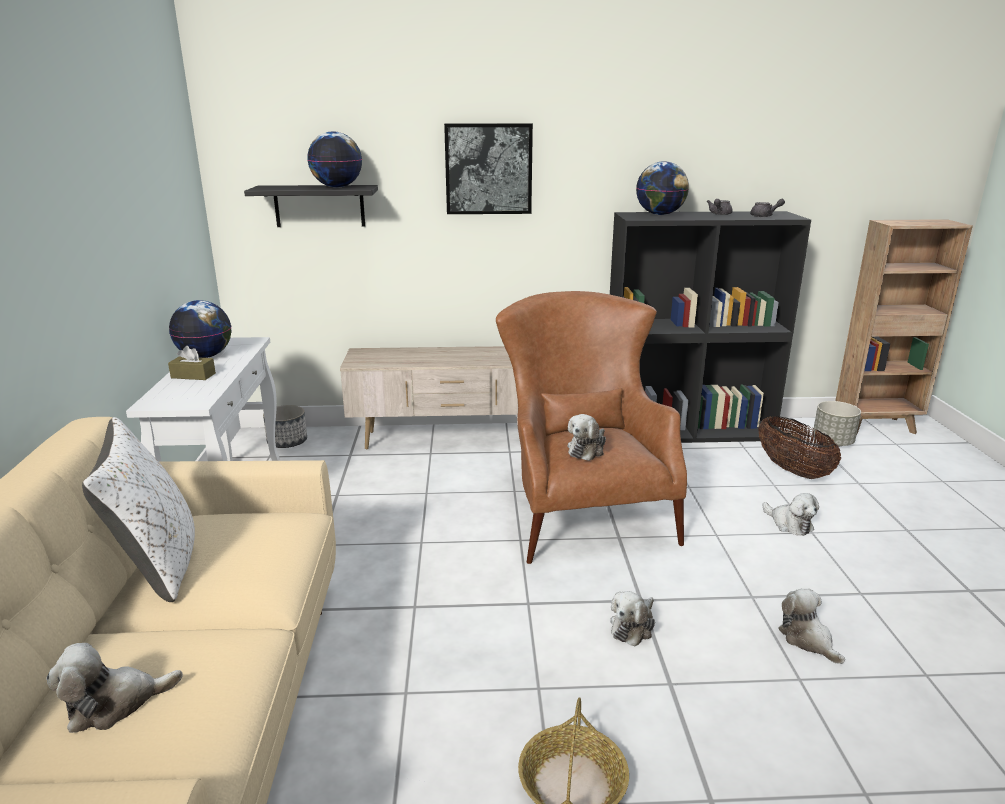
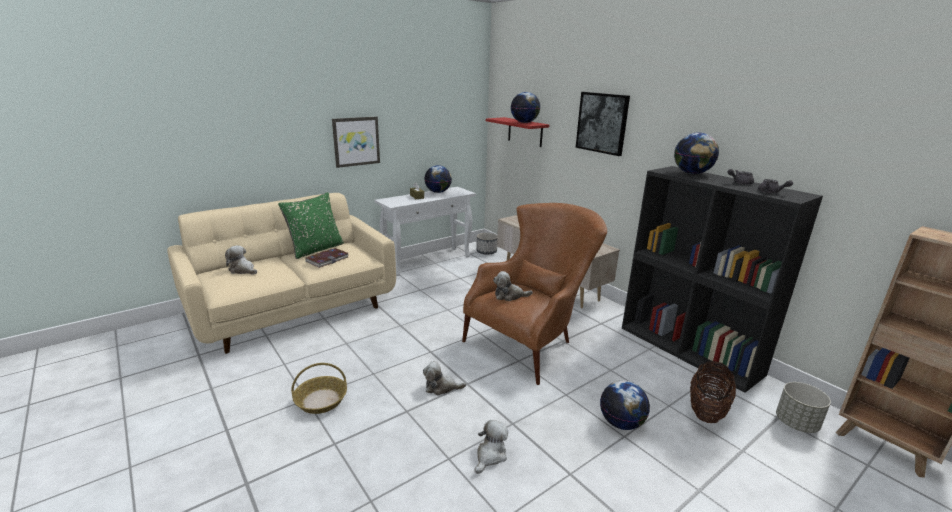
camera: 55 degrees right, 0 degrees up
(68, 281) = (356, 141): none -> picture
(158, 564) = (316, 249): white pillow -> green pillow
(243, 561) = (327, 259): none -> book
(319, 206) = (525, 132): black shelf -> red shelf
(789, 524) = (621, 423): plush toy -> globe

